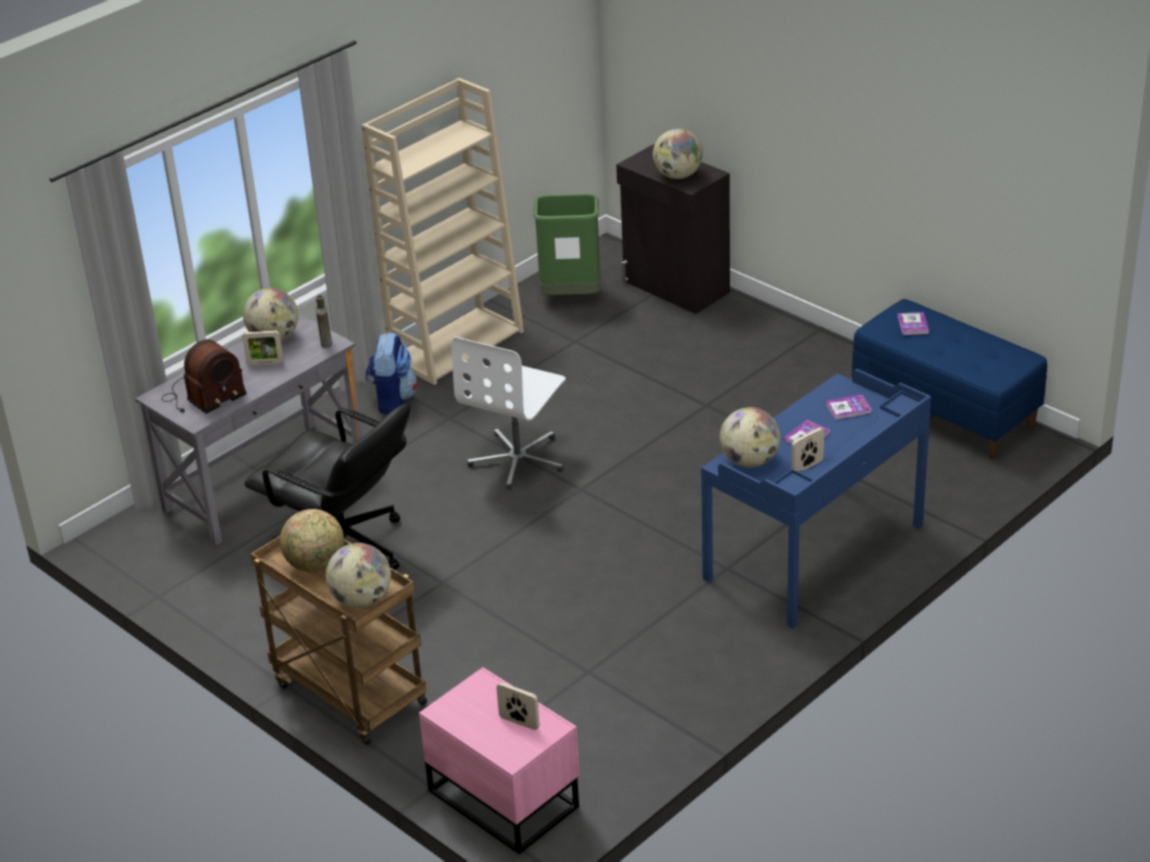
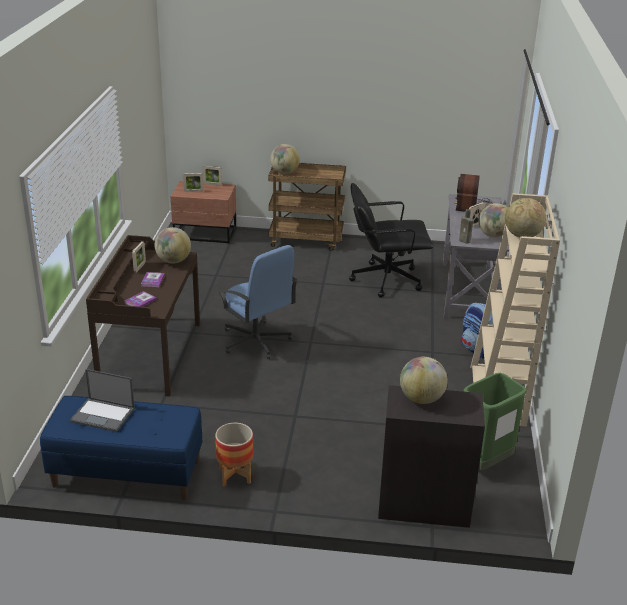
camera: 140 degrees right, 5 degrees down
(316, 565) = (319, 176): globe -> globe (522, 236)
(461, 731) = (212, 184): none -> picture frame
(504, 796) = (206, 234): pink nightstand -> brown nightstand
(518, 459) = (363, 344): white office chair -> none
(652, 518) = (256, 341): none -> blue office chair
(815, 552) = (150, 355): blue desk -> brown desk
(831, 370) = (235, 476): none -> planter
(913, 325) = (159, 427): book -> none
(965, 356) = (103, 415): none -> laptop

